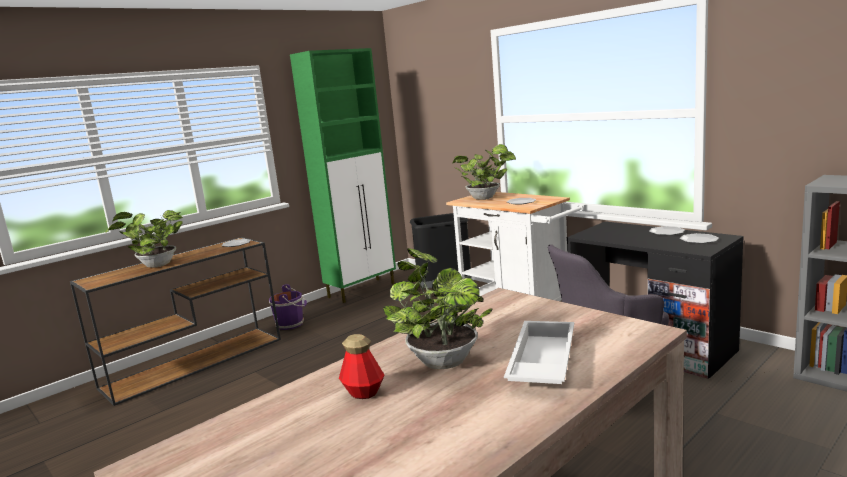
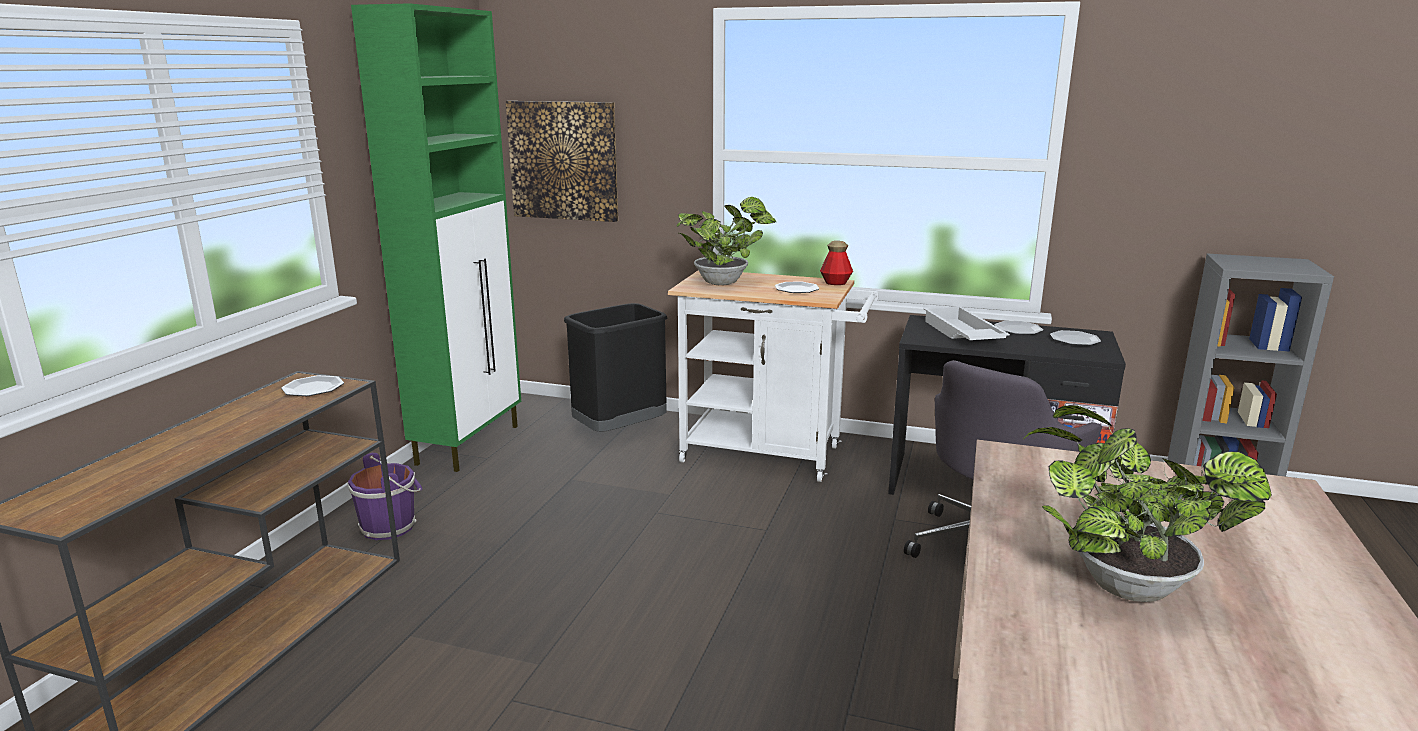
camera: 30 degrees left, 5 degrees up
(155, 266) = (174, 455): potted plant -> none
(363, 392) = (1114, 671): bottle -> bottle (835, 283)
(425, 128) = (563, 161): none -> picture
(541, 362) = (1251, 561): white tray -> white tray (961, 333)

